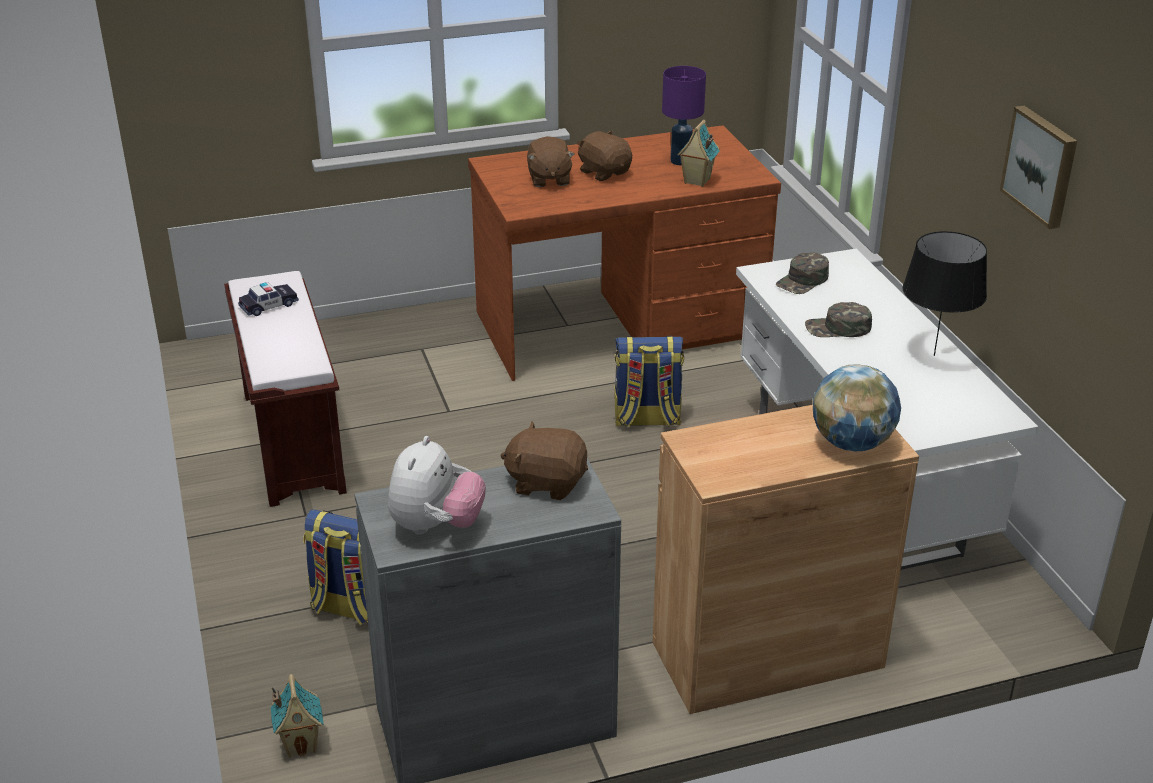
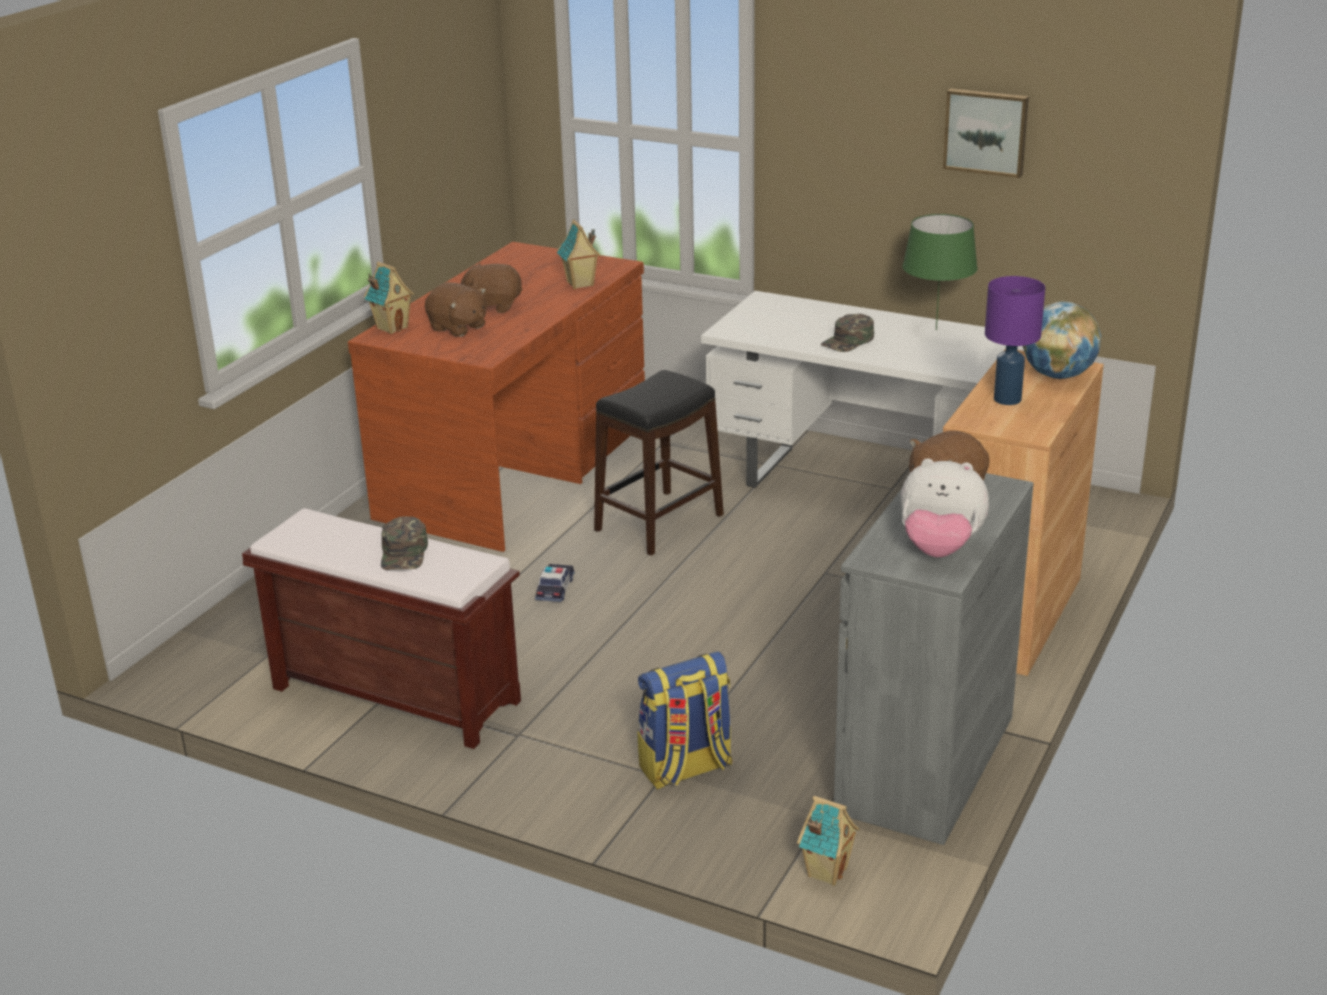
camera: 45 degrees left, 5 degrees down
(269, 305) = (339, 543): toy car -> toy car (555, 588)
(436, 526) = (940, 549): plush toy -> plush toy turned 135 degrees clockwise
(511, 160) = (392, 327): none -> toy house
(646, 419) = (660, 522): backpack -> black stool
(680, 161) = (536, 276): purple table lamp -> purple table lamp (1007, 400)
(803, 281) = (765, 324): green cap -> green cap (404, 553)
(933, 355) = (936, 329): black table lamp -> green table lamp

